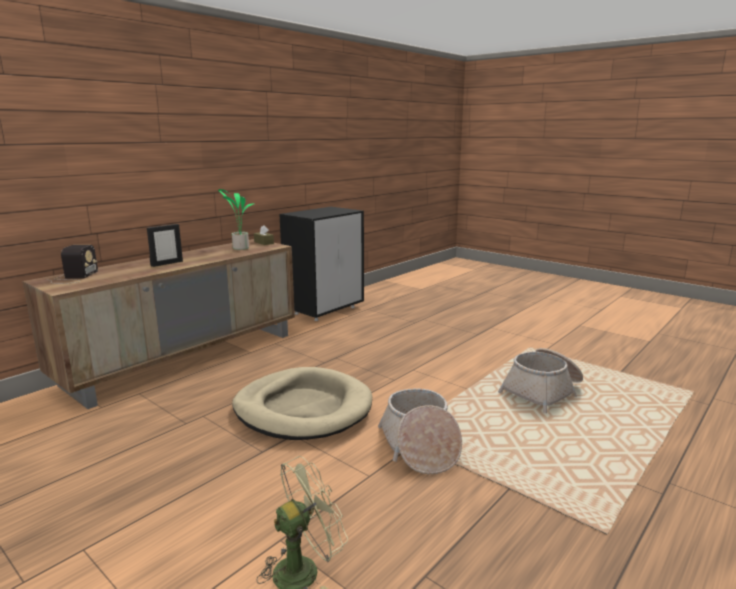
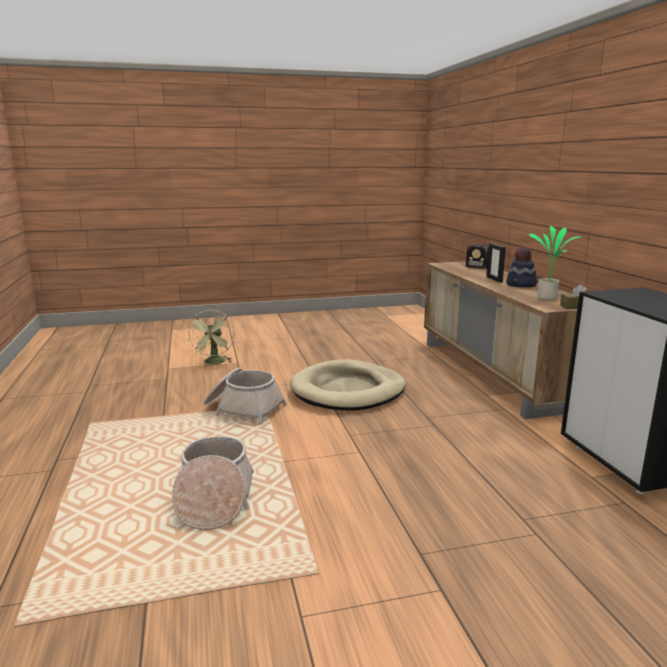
camera: 125 degrees right, 0 degrees up
(191, 256) = (521, 285): none -> hat

